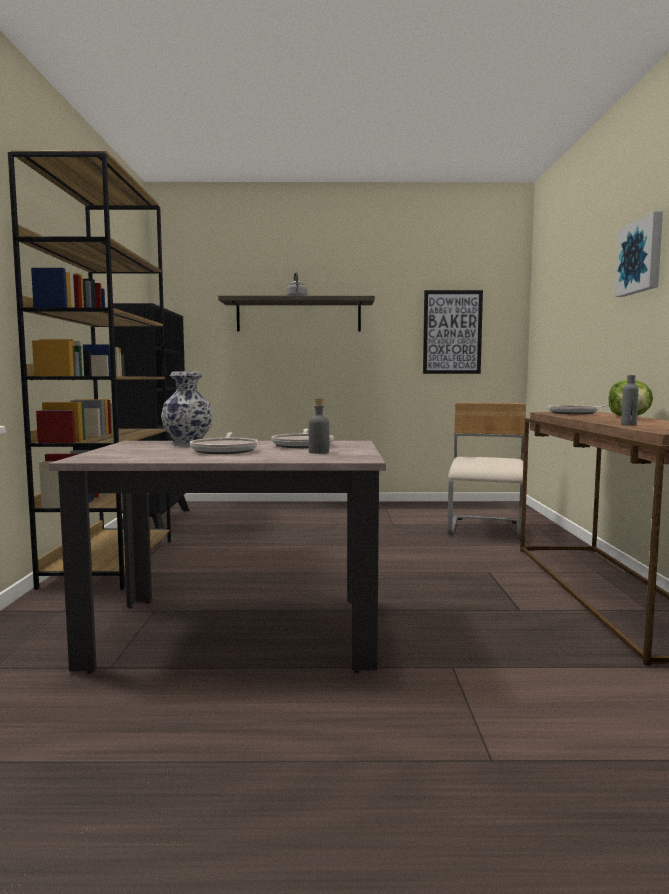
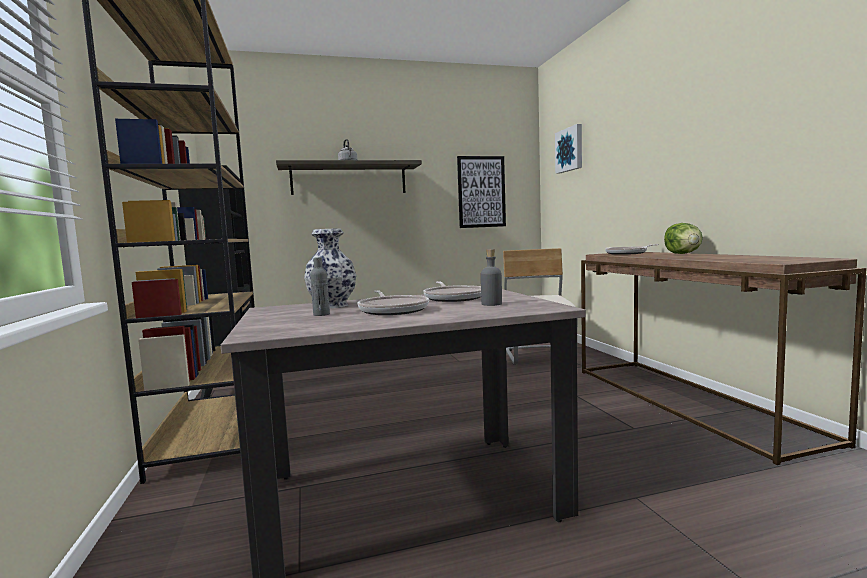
camera: 15 degrees left, 0 degrees up
(628, 425) = (718, 259): grey bottle -> grey bottle (321, 314)
(641, 256) = (673, 122): picture -> picture (570, 149)

